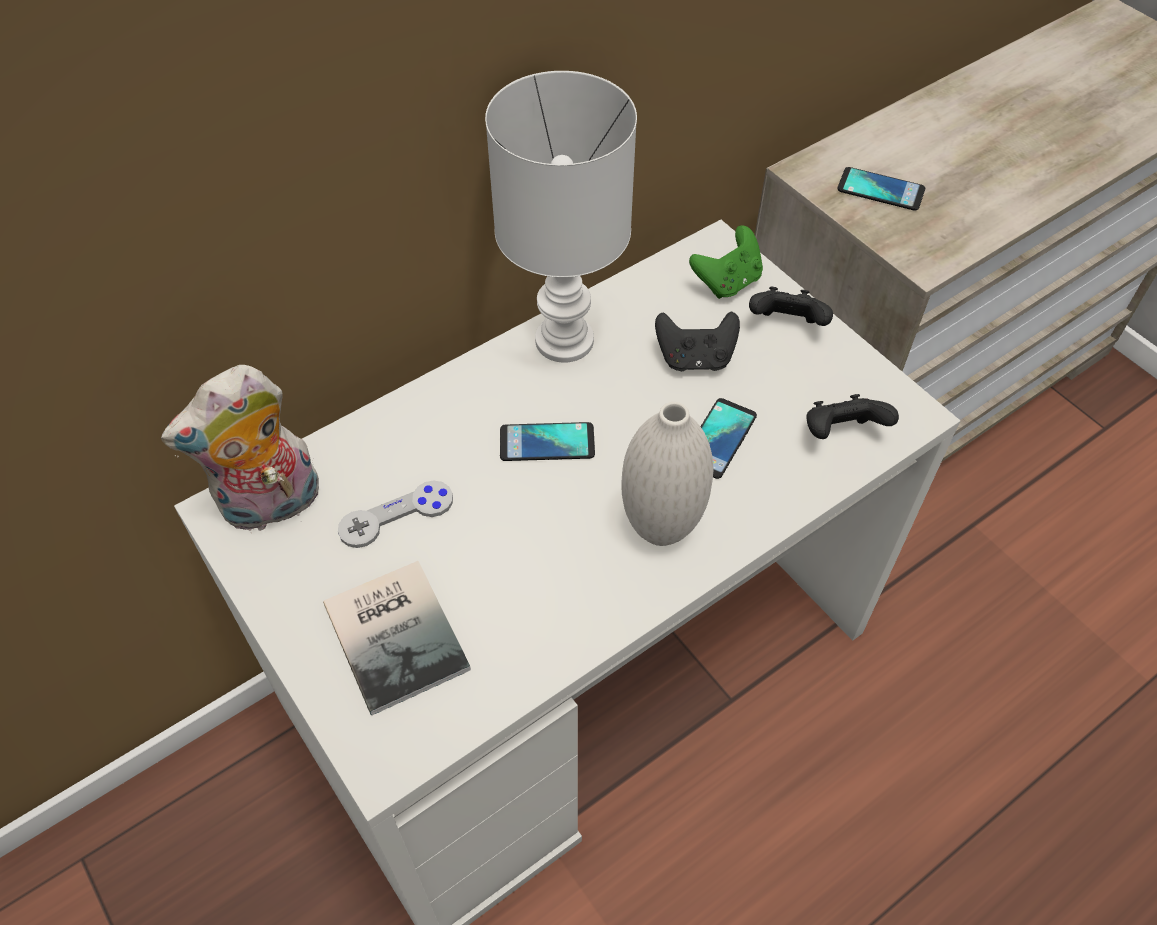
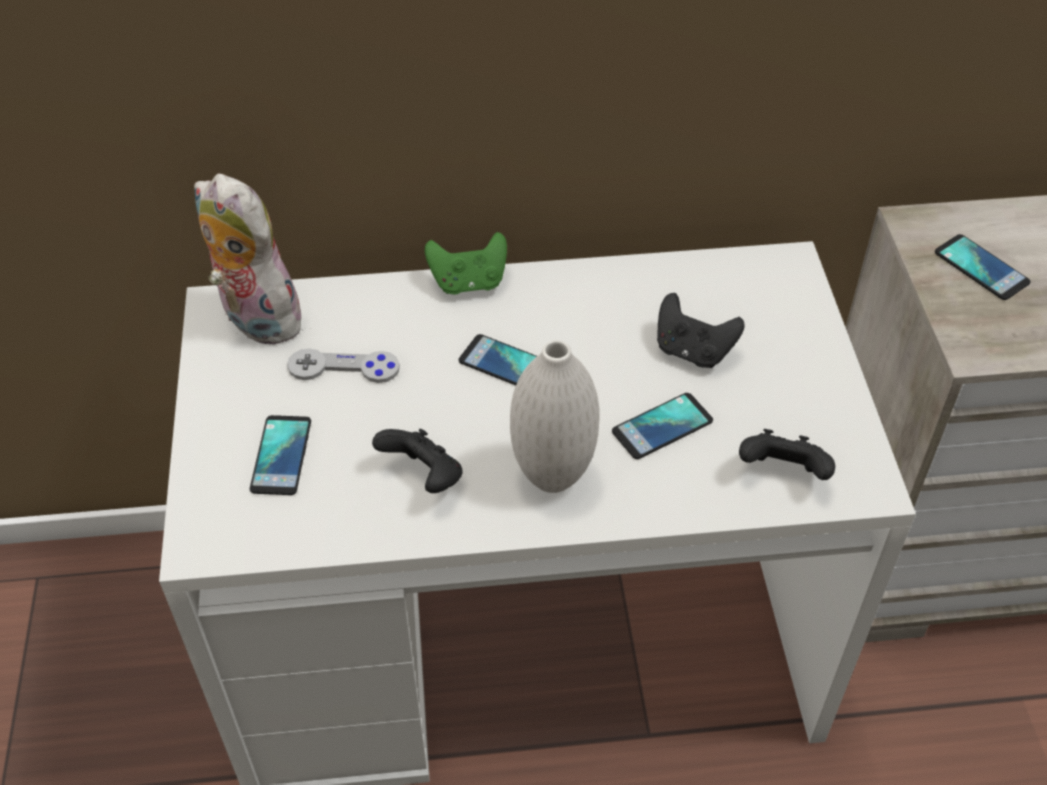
camera: 30 degrees right, 5 degrees down
(271, 507) = (255, 319): plush toy -> plush toy turned 45 degrees clockwise
(399, 631) = (281, 456): book -> phone
(561, 340) = (583, 287): white table lamp -> none
(727, 282) = (775, 298): green game controller -> green game controller (468, 282)
(786, 325) = (804, 357): black game controller -> black game controller (424, 477)

